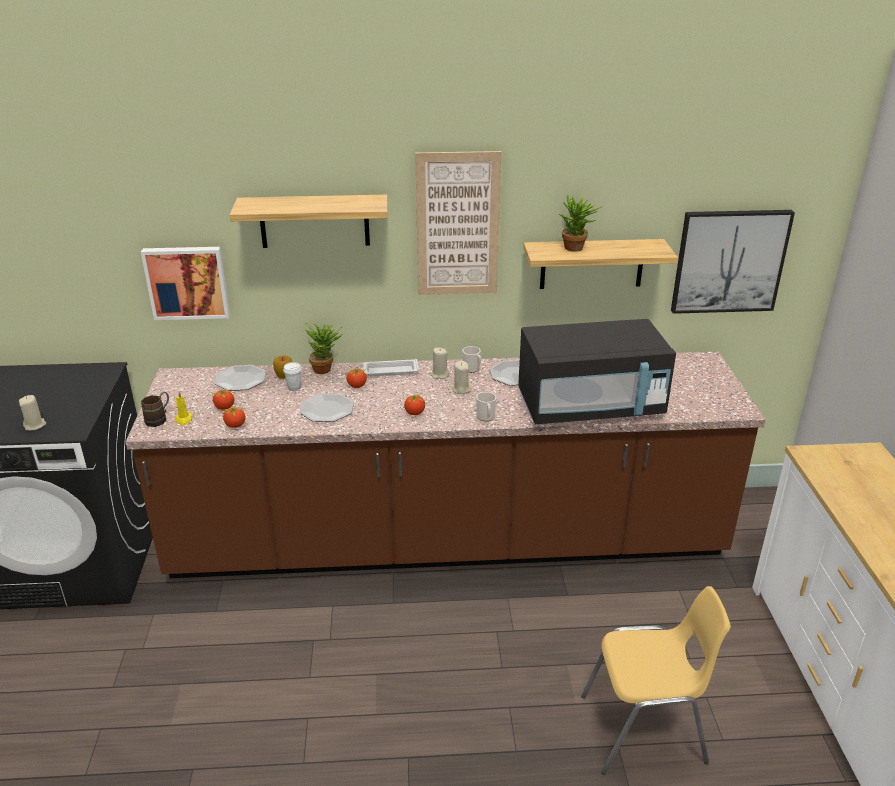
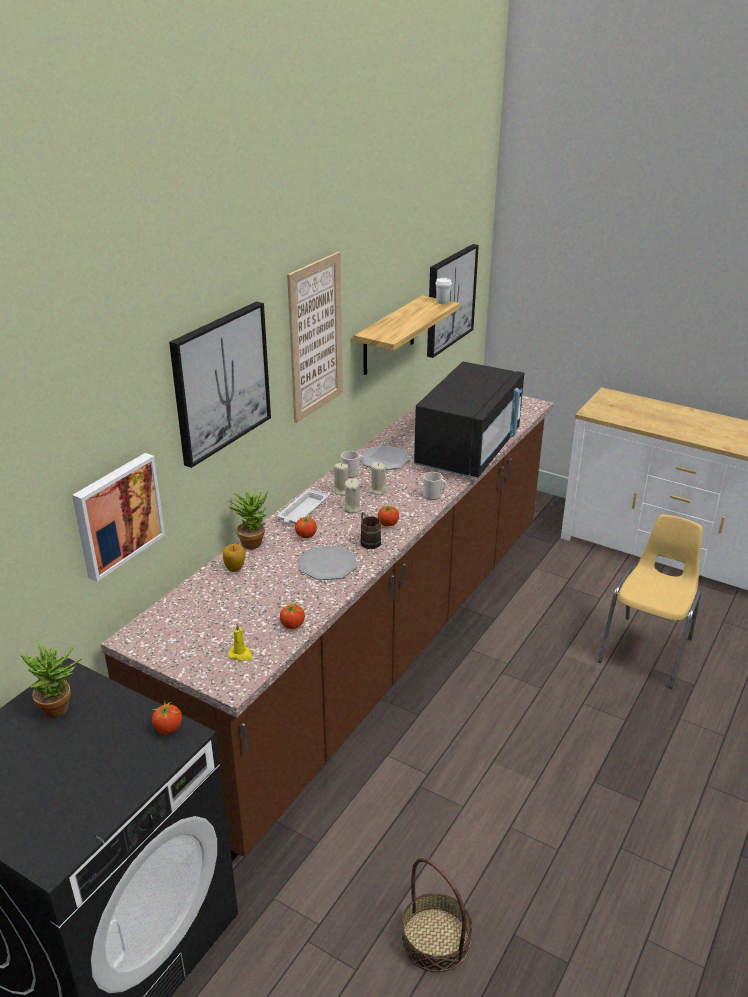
camera: 55 degrees left, 0 degrees up
(35, 425) = (131, 766): beige candle -> beige candle (352, 508)
(159, 418) = (217, 671): brown mug -> brown mug (368, 540)
(162, 720) = (436, 939): none -> basket
(224, 407) = (249, 622): tomato -> tomato (168, 728)
(240, 379) = (204, 596): plate -> none
(294, 388) = (264, 569): white cup -> white cup (442, 302)
(314, 221) = (220, 382): shelf -> picture
(576, 249) = (398, 324): potted plant -> potted plant (61, 708)

